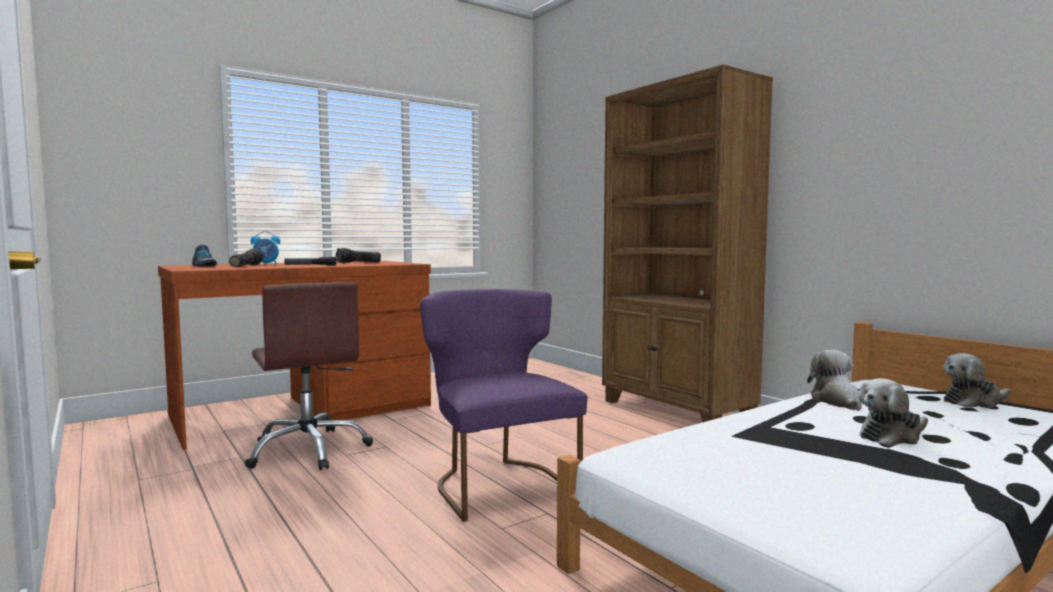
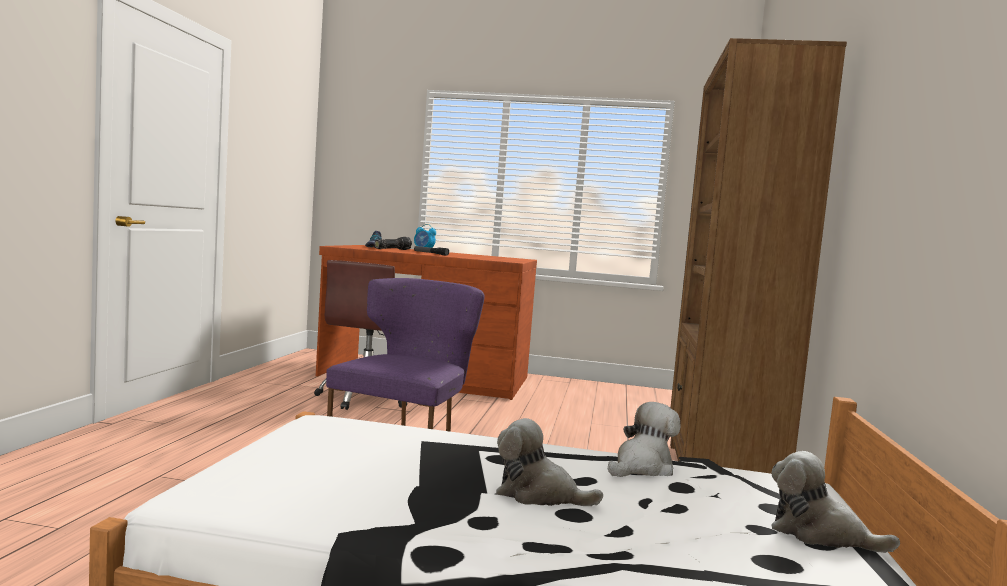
camera: 45 degrees right, 0 degrees up
(358, 262) = (487, 257): flashlight -> none

